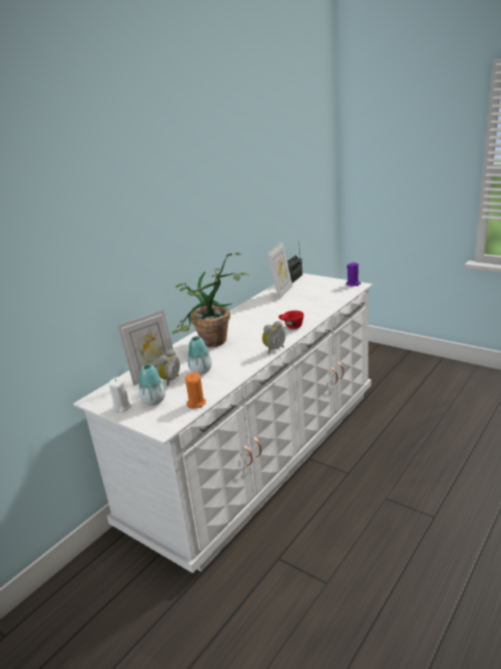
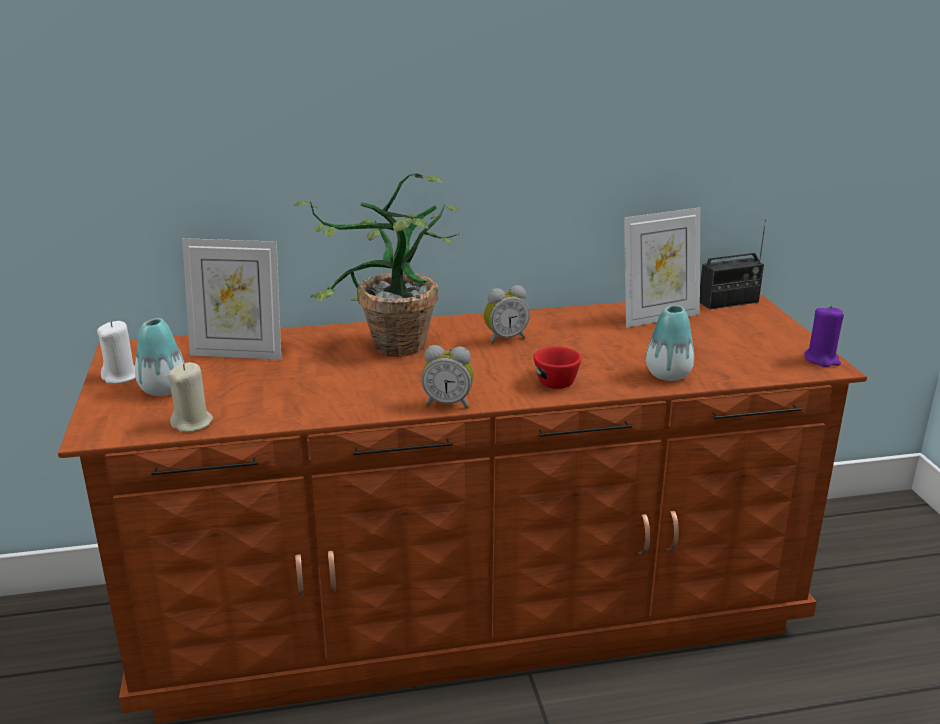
camera: 40 degrees right, 0 degrees up
(169, 380) = (236, 372): alarm clock -> alarm clock (505, 338)
(196, 403) = (192, 423): orange candle -> beige candle
(201, 371) = (294, 380): vase -> vase (668, 375)
(260, 454) = (469, 610): white dresser -> brown dresser

